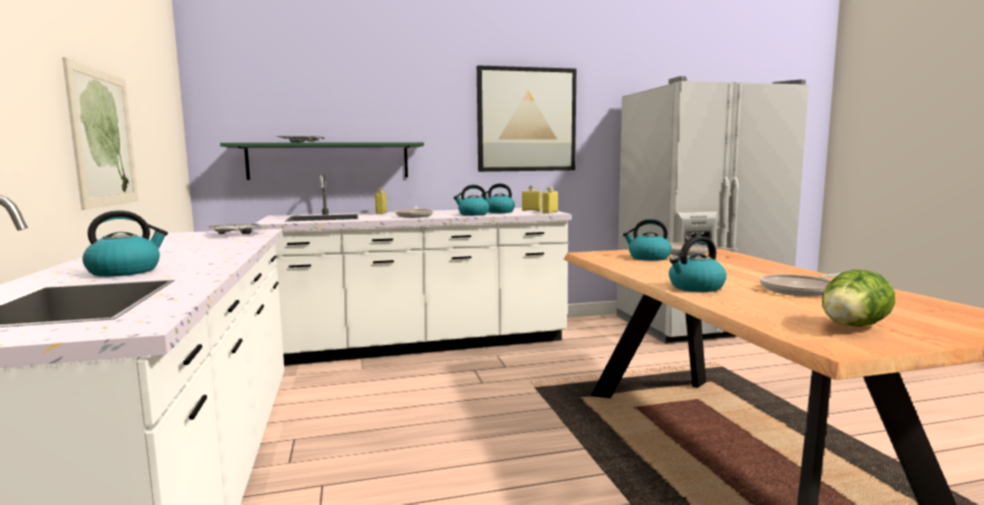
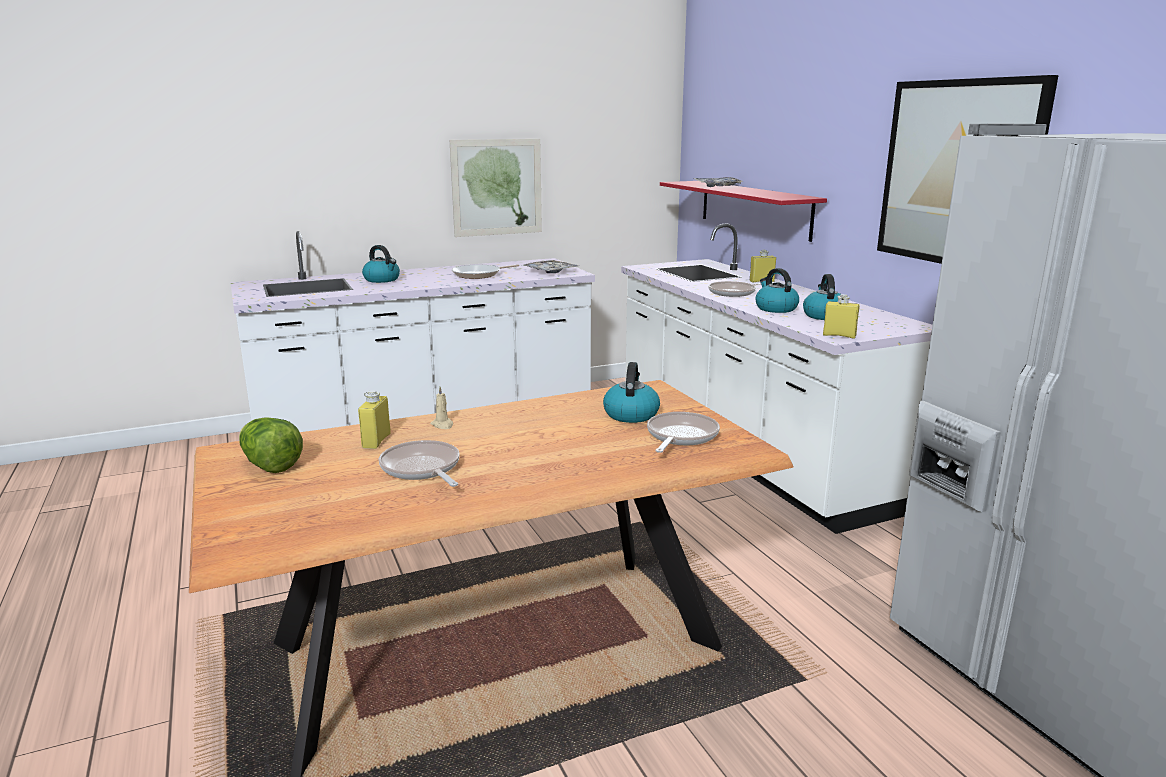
camera: 80 degrees right, 10 degrees up
(198, 246) = (479, 275): none -> frying pan
(329, 161) = (754, 208): green shelf -> red shelf
(531, 210) = (865, 327): yellow bottle -> yellow bottle (376, 441)
(695, 287) = (442, 425): kettle -> beige candle

